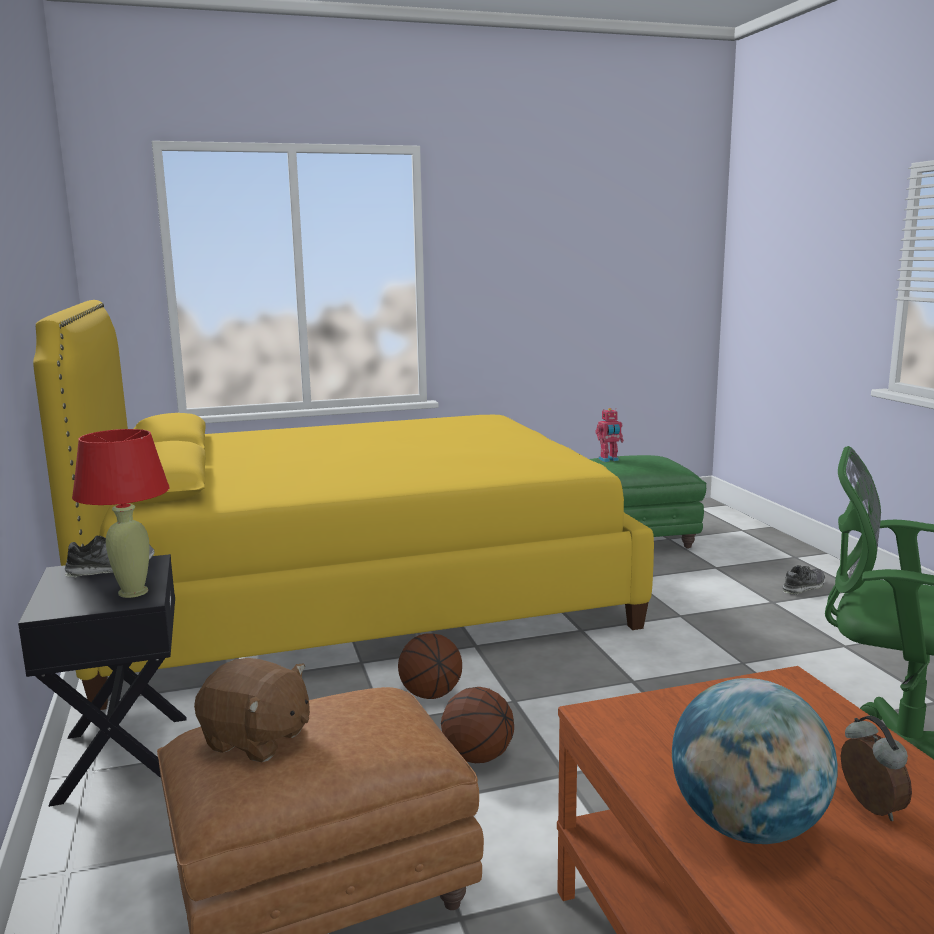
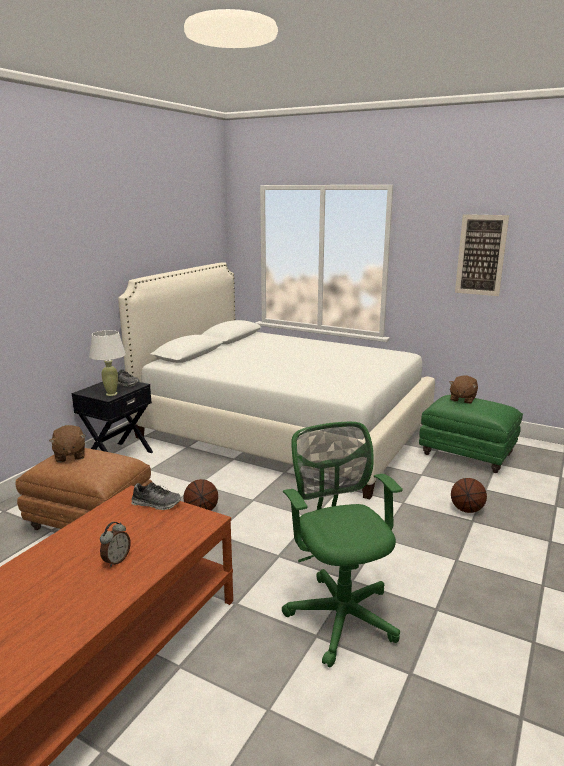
camera: 45 degrees right, 5 degrees up
(133, 592) = (111, 394): red table lamp -> white table lamp
(354, 594) = (284, 430): yellow bed -> white bed
(430, 694) = (231, 482): basketball -> basketball (466, 509)
(560, 253) = (481, 255): none -> picture
(609, 460) = (462, 399): toy robot -> brown plush toy
(746, 827) = (79, 541): globe -> none
(803, 587) = (513, 523): shoe -> shoe (156, 504)

